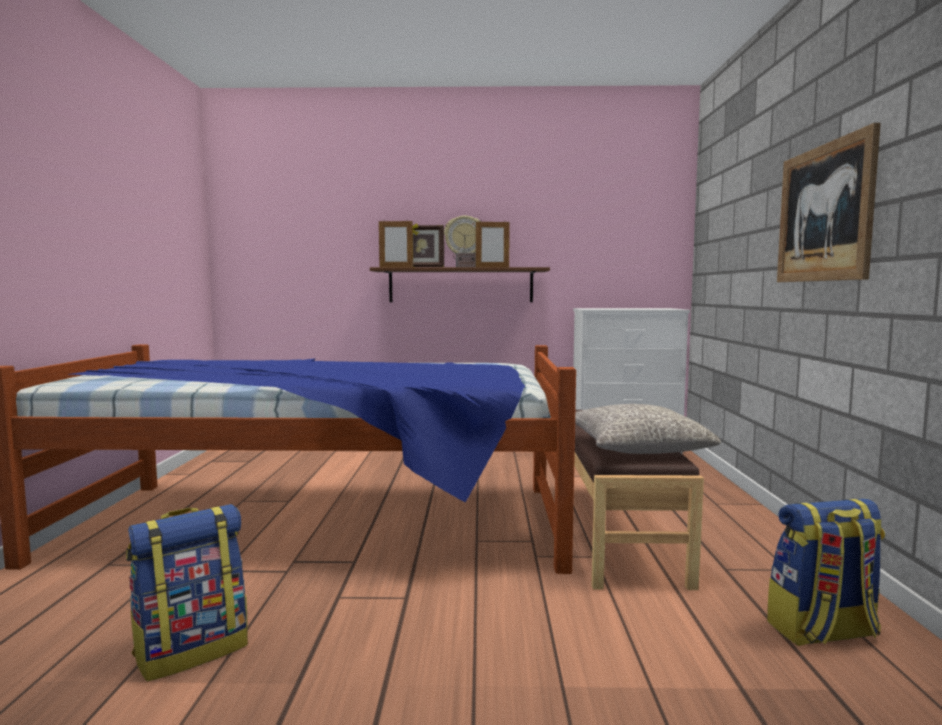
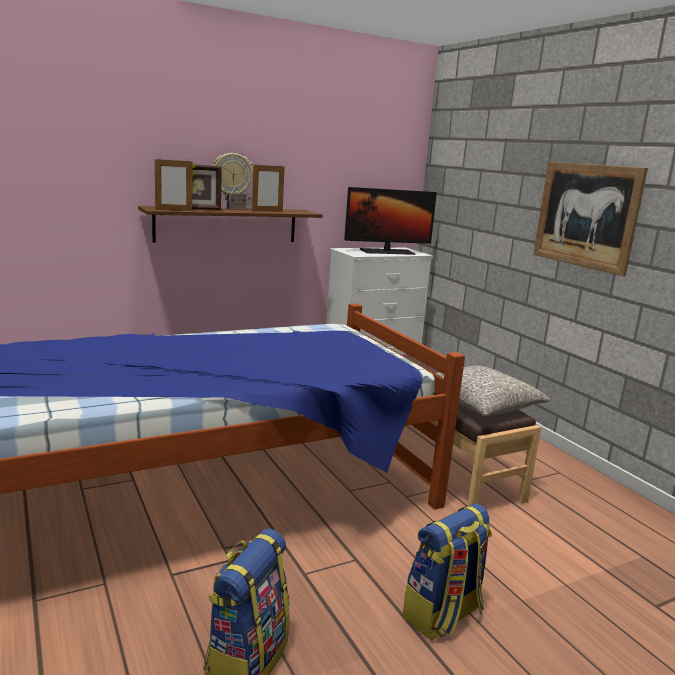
camera: 30 degrees left, 10 degrees up
(635, 308) = (387, 252): none -> monitor
(822, 632) = (610, 517): backpack -> backpack (443, 615)

